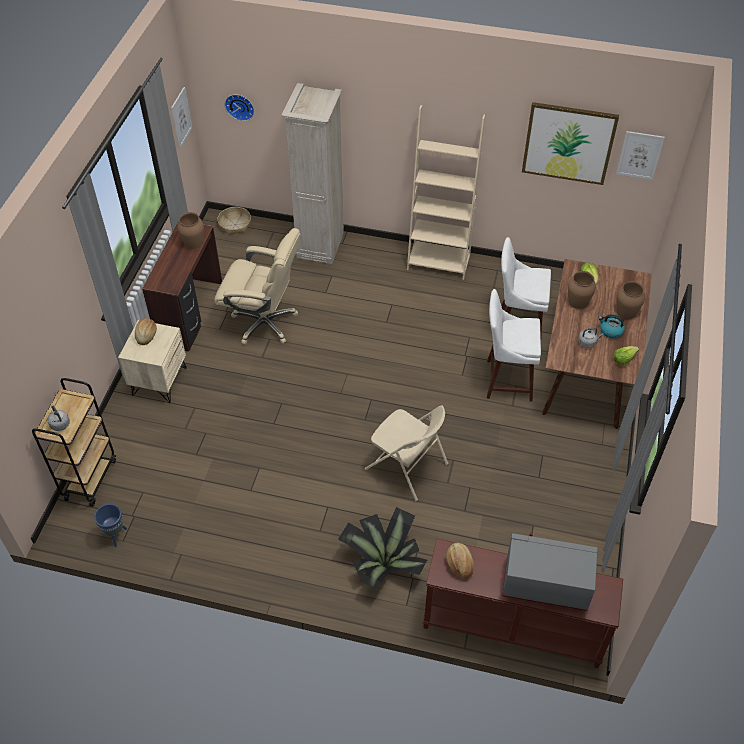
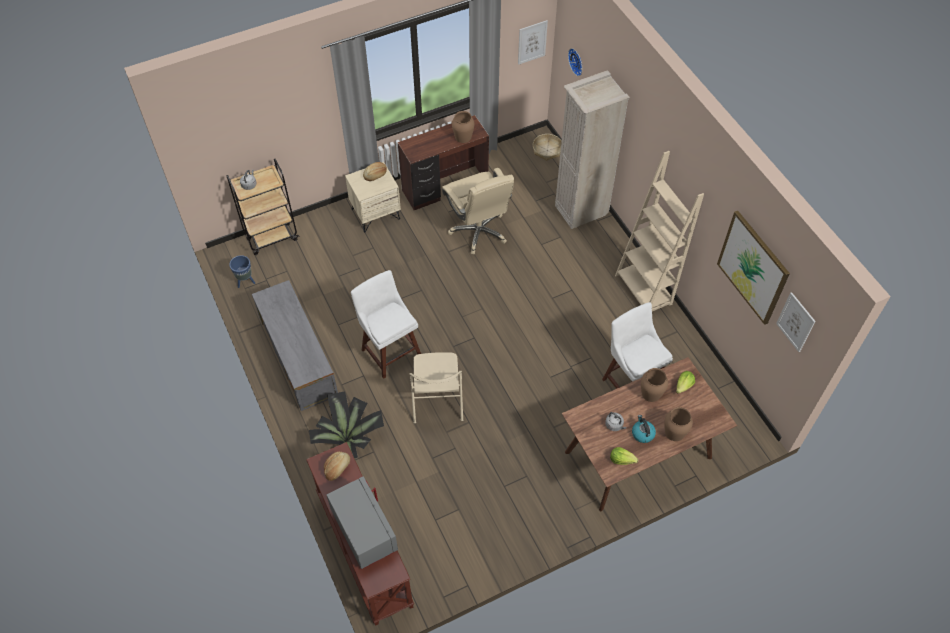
camera: 50 degrees right, 5 degrees up
(250, 547) = (296, 355): none -> grey bench
(505, 379) = (574, 407): white chair -> white chair (390, 350)

